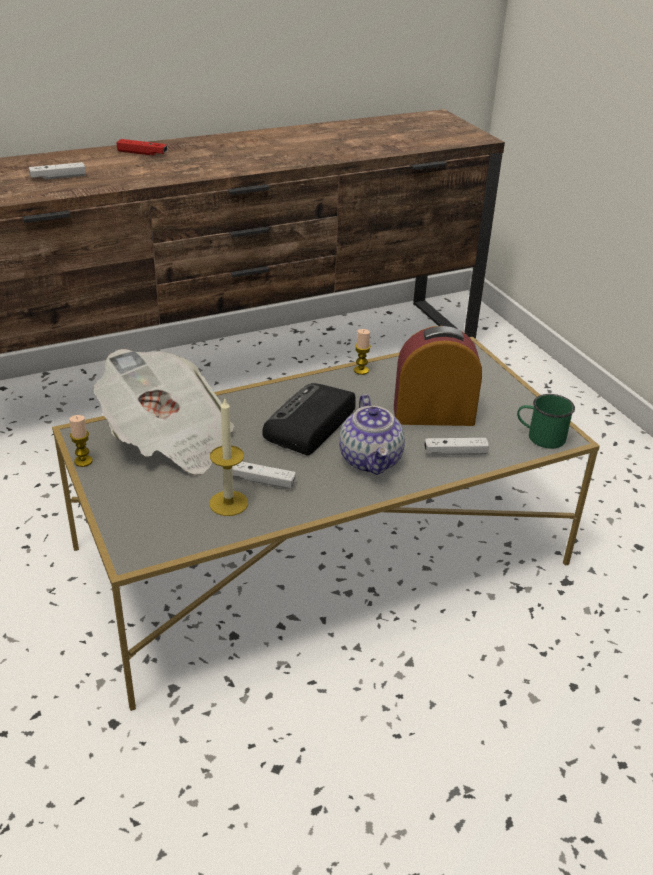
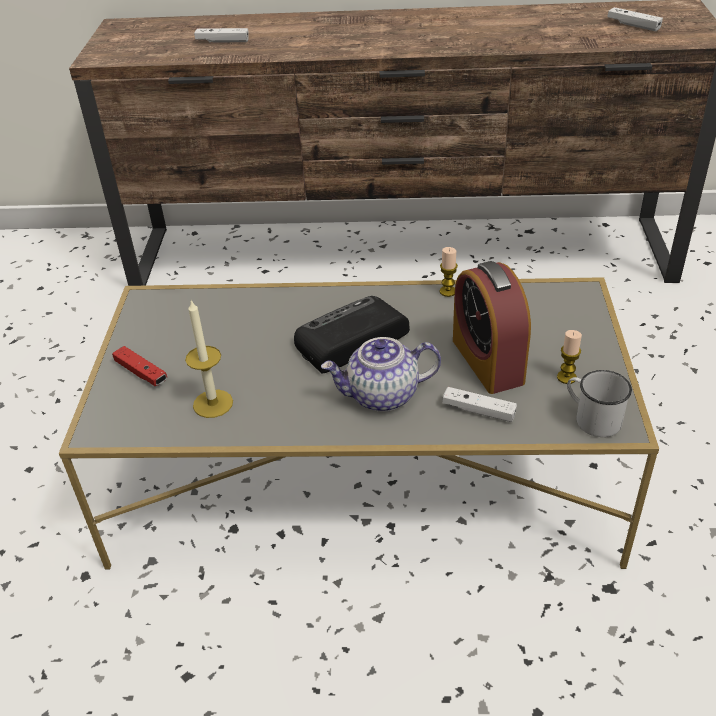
camera: 30 degrees right, 5 degrees up
(83, 461) = (124, 326): candle -> candle (566, 377)
(142, 153) = (321, 23): red game controller -> red game controller (141, 373)
(168, 439) = (210, 323): newspaper -> none
(262, 481) = (260, 389): white game controller -> white game controller (633, 25)
(371, 460) = (382, 396): teapot -> teapot turned 60 degrees clockwise
(433, 415) = (487, 361): alarm clock -> alarm clock turned 135 degrees counterclockwise
(540, 437) = (592, 418): green mug -> white mug

